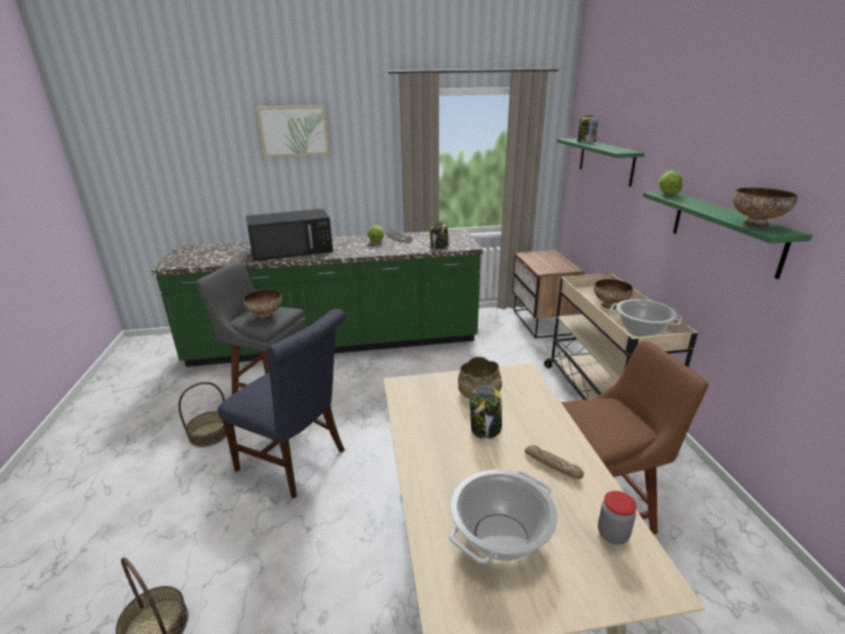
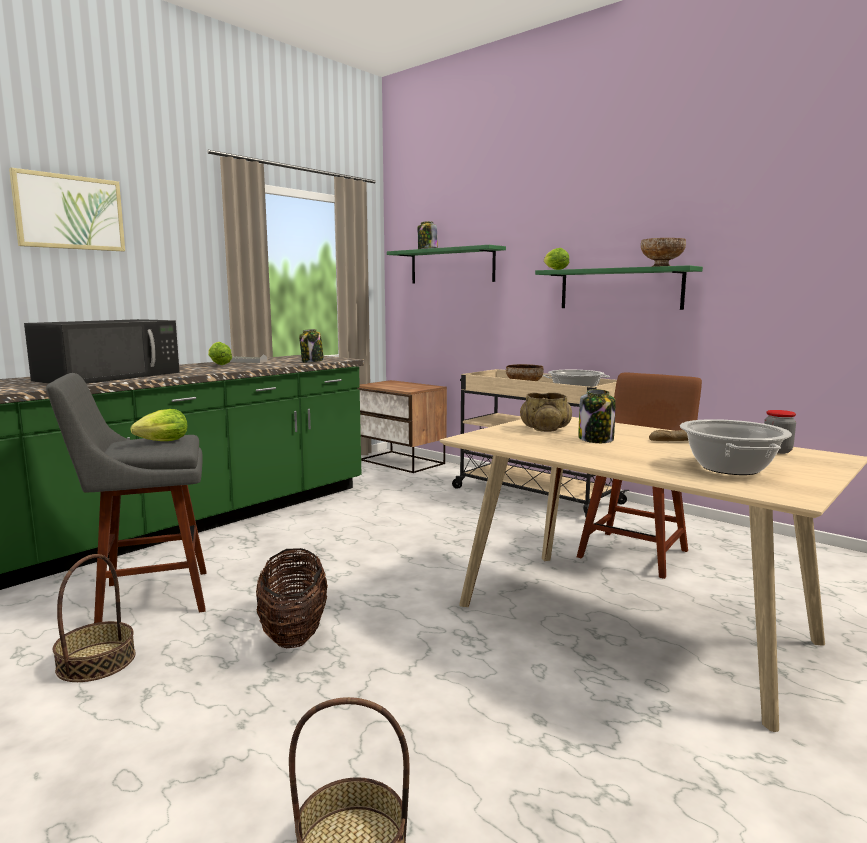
camera: 40 degrees left, 15 degrees down
(266, 316) = (160, 442): bowl -> lettuce
(297, 461) = (294, 632): blue chair -> basket

